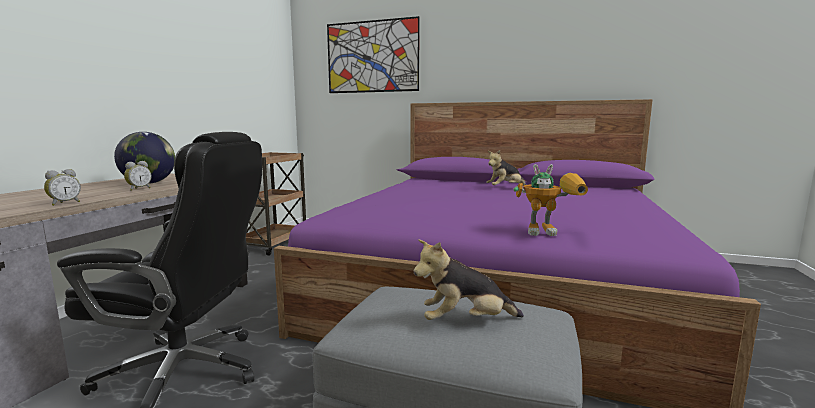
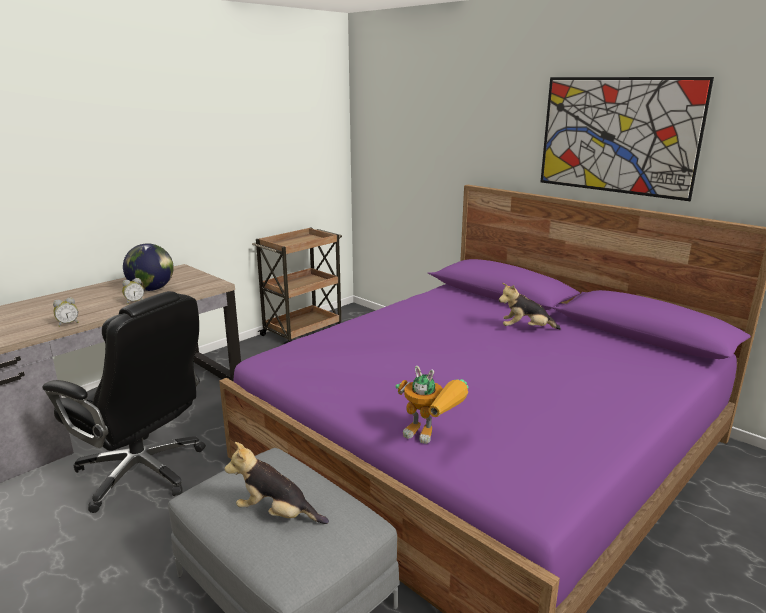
camera: 25 degrees right, 10 degrees up
(372, 57) = (429, 118): picture -> picture (617, 135)

